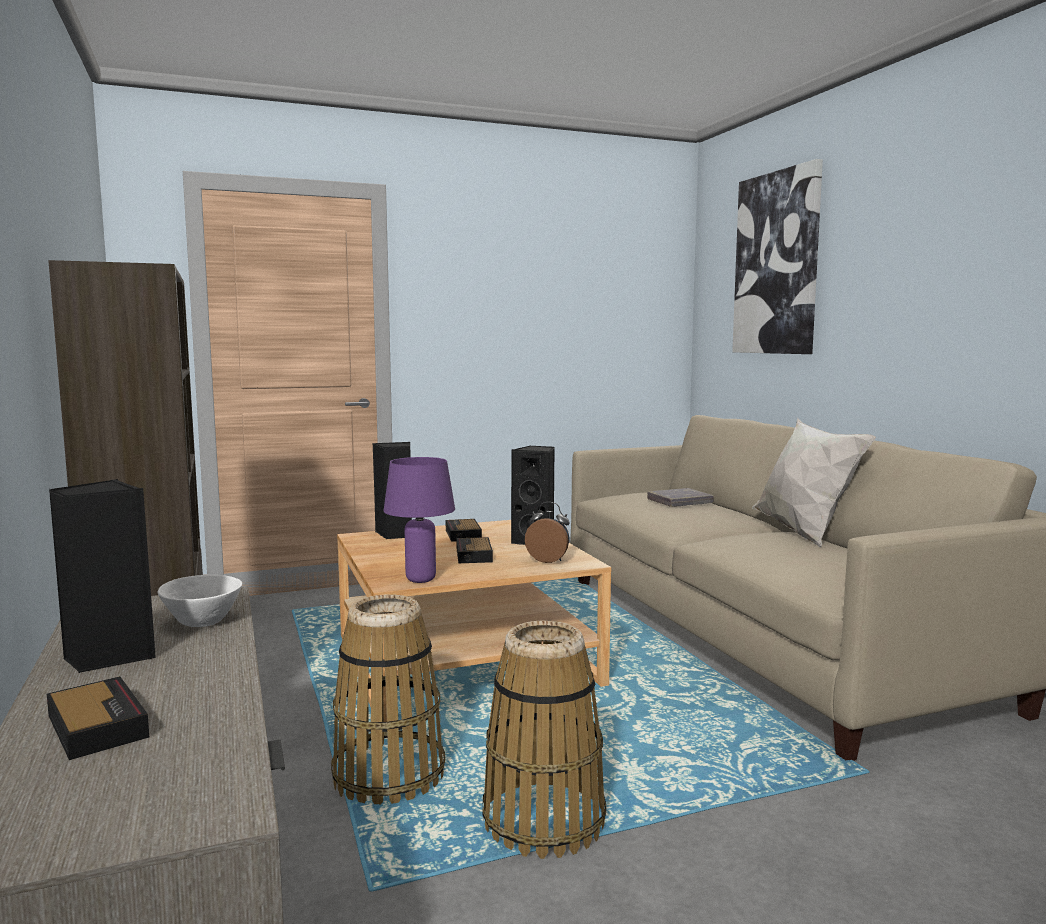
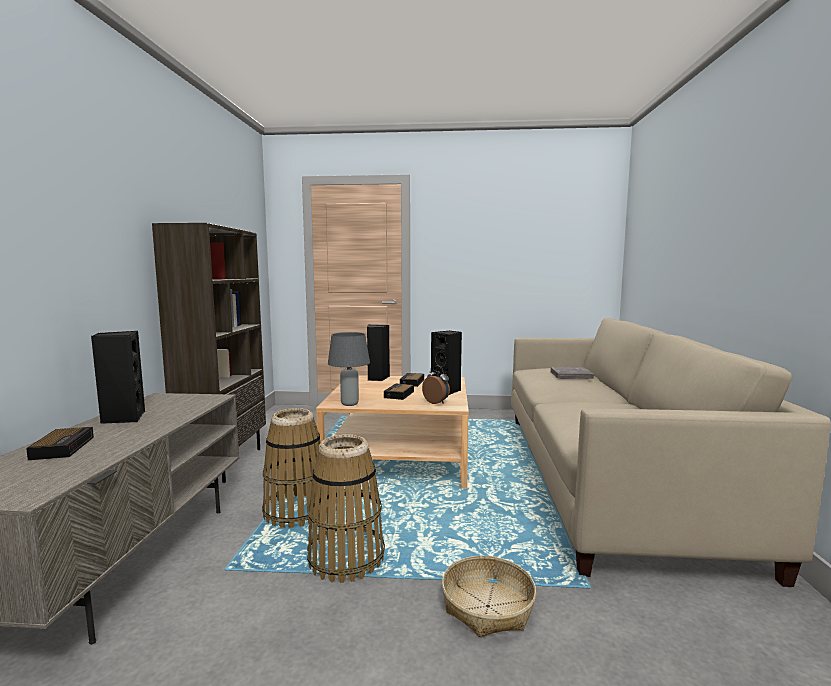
camera: 25 degrees right, 0 degrees up
(201, 622) = (184, 408): white bowl -> none
(420, 580) = (349, 404): purple table lamp -> grey table lamp
(777, 264) = (665, 208): picture -> none
(785, 827) = (487, 606): none -> basket
(803, 533) = (632, 405): white pillow -> none

